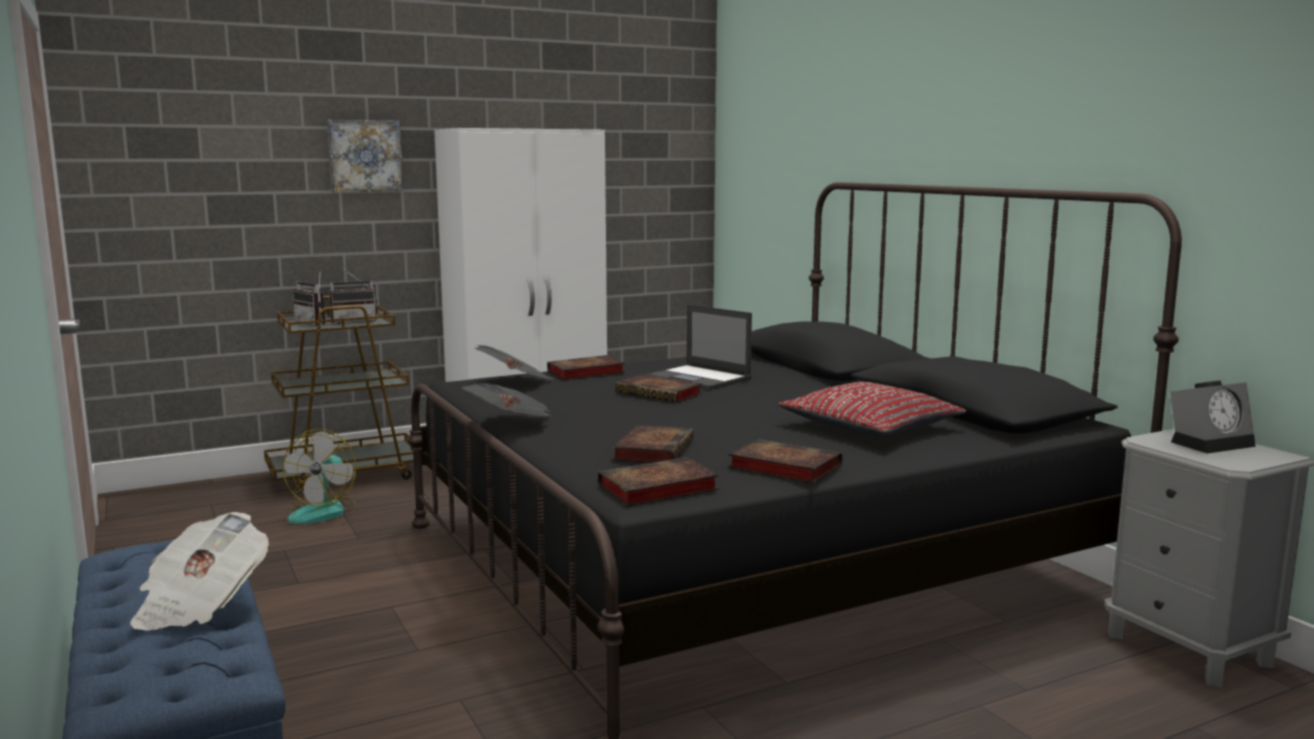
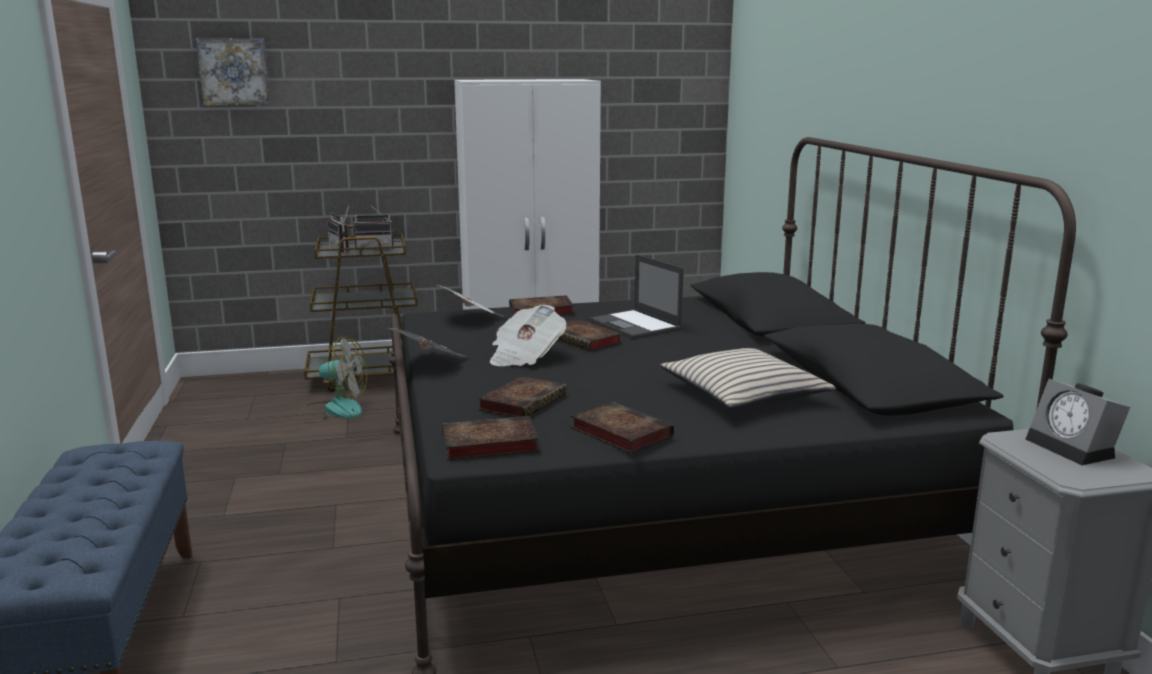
camera: 15 degrees right, 5 degrees up
(200, 604) = (103, 505): newspaper -> newspaper (525, 357)
(323, 511) = (334, 410): fan -> fan turned 105 degrees counterclockwise
(364, 156) = (394, 103): picture -> picture (234, 72)
(870, 427) = (743, 394): red pillow -> beige pillow
(1211, 443) = (1074, 448): alarm clock -> alarm clock turned 75 degrees clockwise

